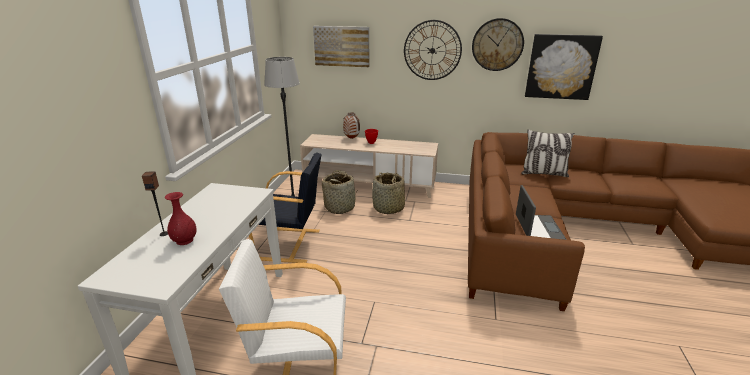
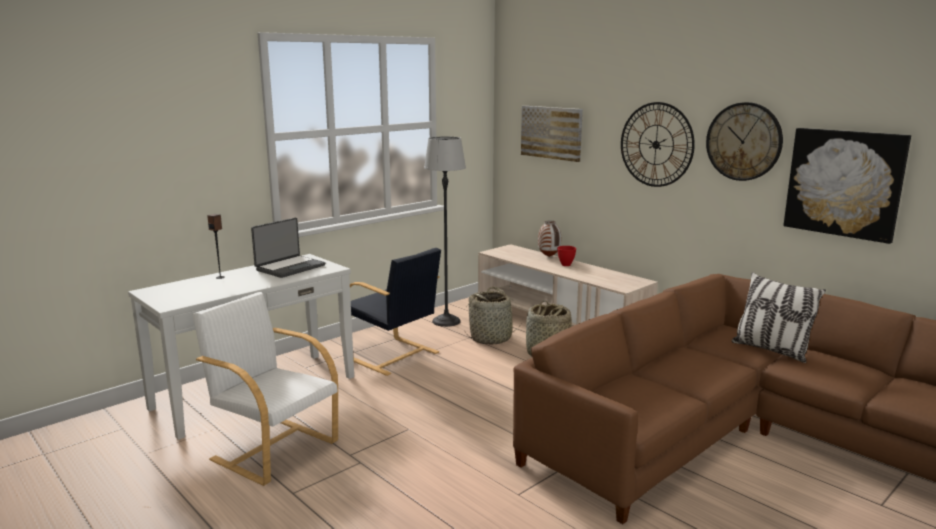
camera: 35 degrees right, 10 degrees down
(185, 240) = (225, 285): red vase -> none
(538, 229) = (635, 397): laptop -> laptop (289, 267)

